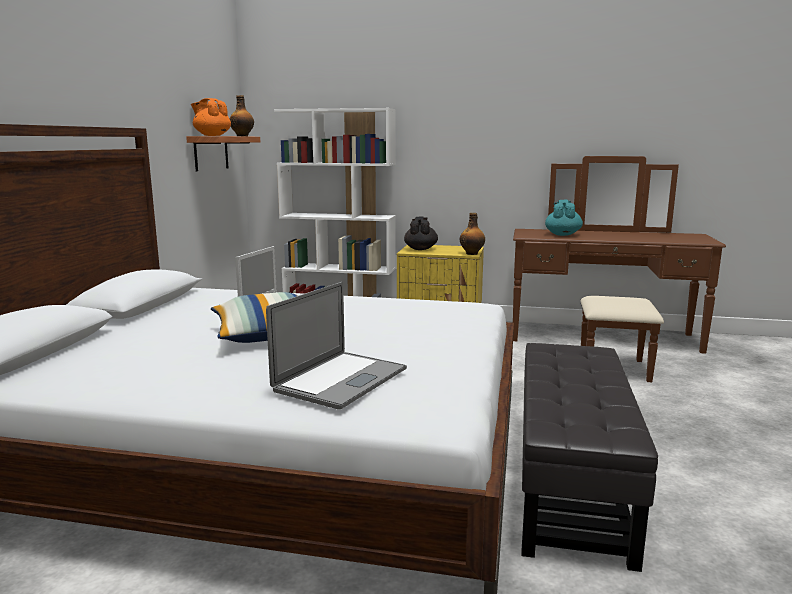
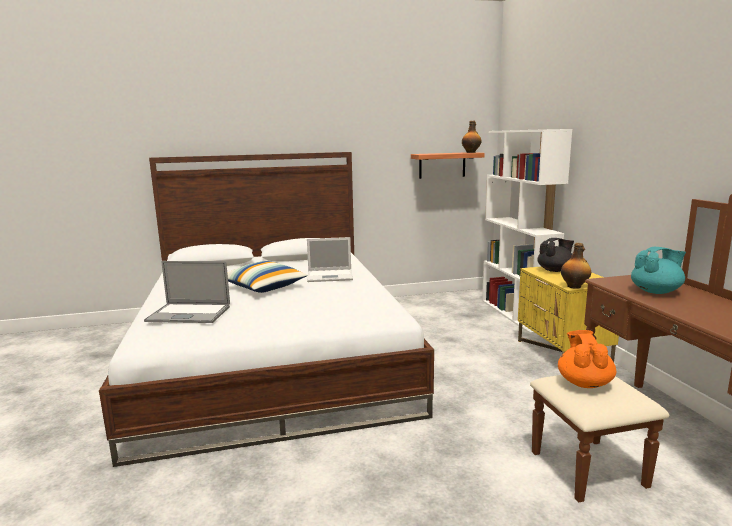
camera: 65 degrees right, 0 degrees up
(212, 135) = (426, 153): orange teapot -> orange teapot (584, 383)
(569, 482) = (287, 471): black ottoman -> none

